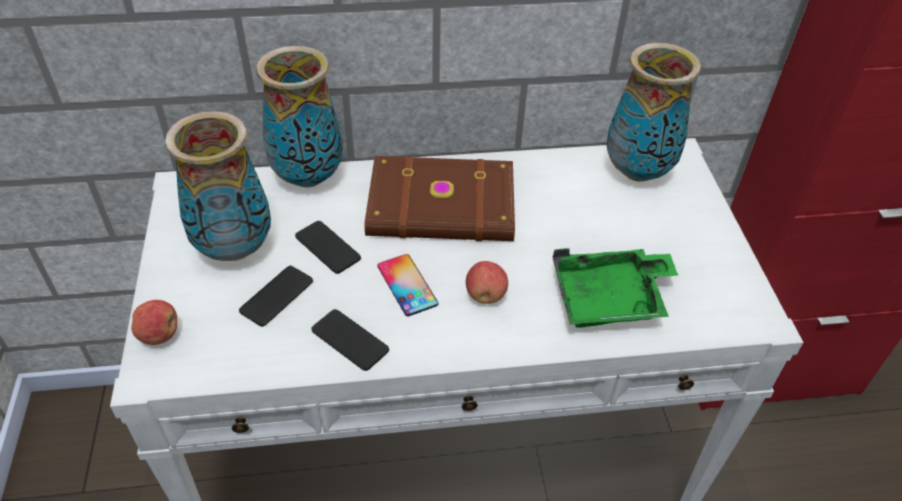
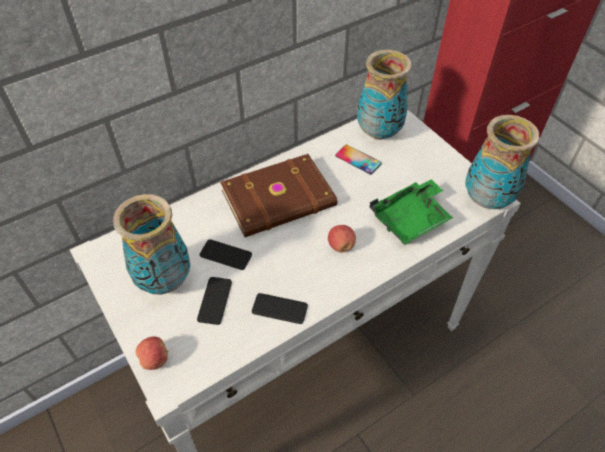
camera: 25 degrees left, 5 degrees up
(309, 176) = (180, 211): vase -> vase (486, 200)
(407, 285) = (291, 259): phone -> phone (358, 159)

